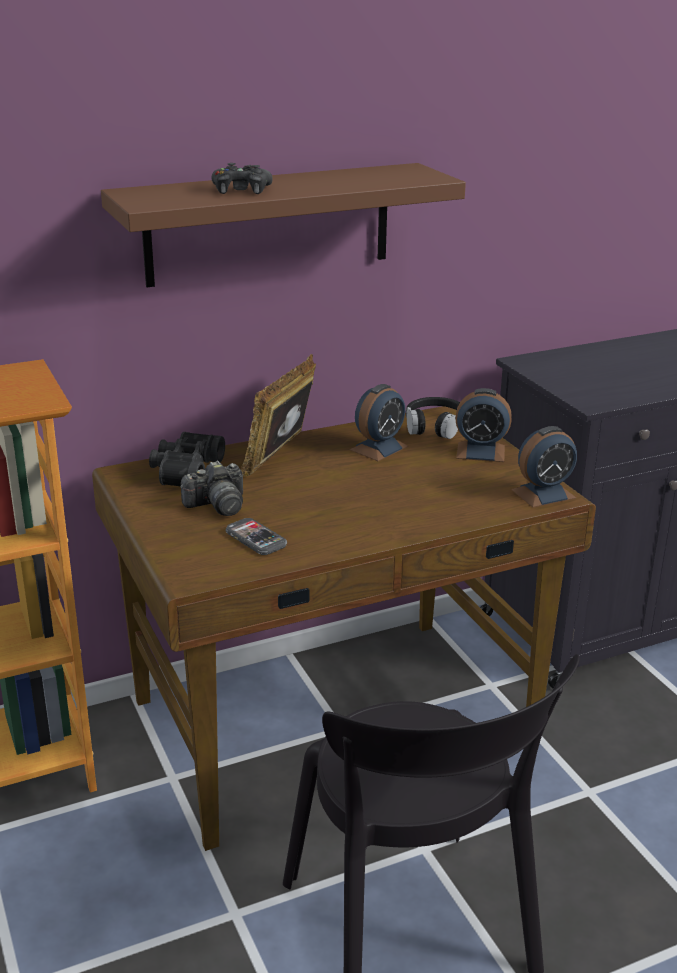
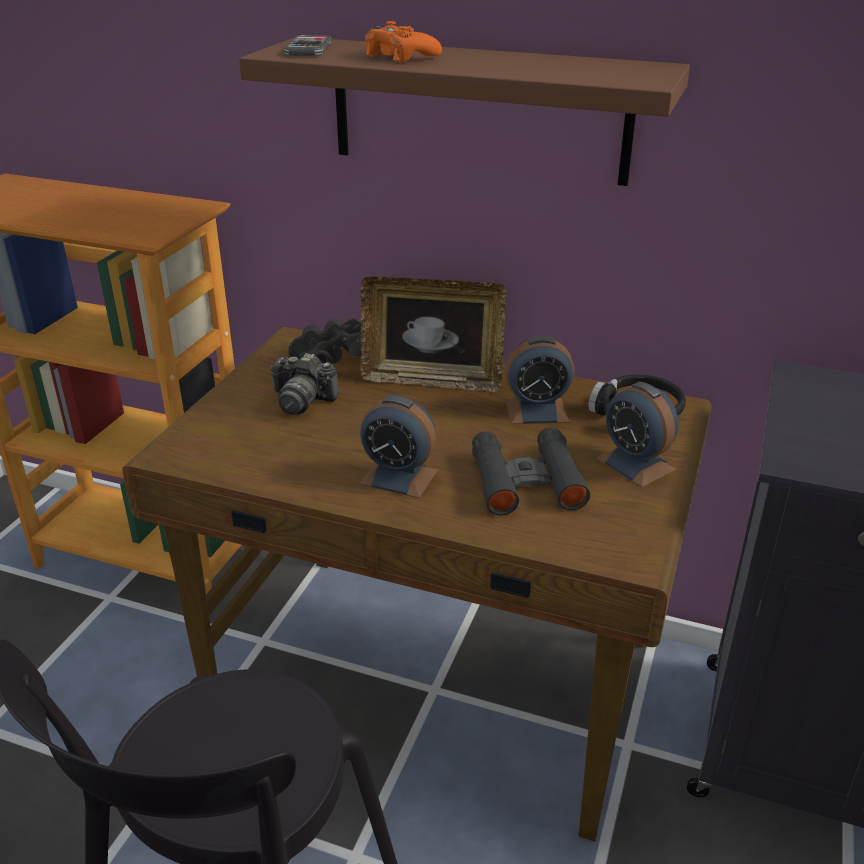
camera: 45 degrees right, 5 degrees up
(241, 190) = (399, 56): black game controller -> orange game controller
(256, 539) = (274, 446): phone -> phone (308, 49)
(281, 457) = (432, 380): picture frame -> picture frame turned 150 degrees counterclockwise
(443, 486) = (526, 481): none -> black binoculars
(543, 494) = (620, 546): alarm clock -> alarm clock (399, 477)

